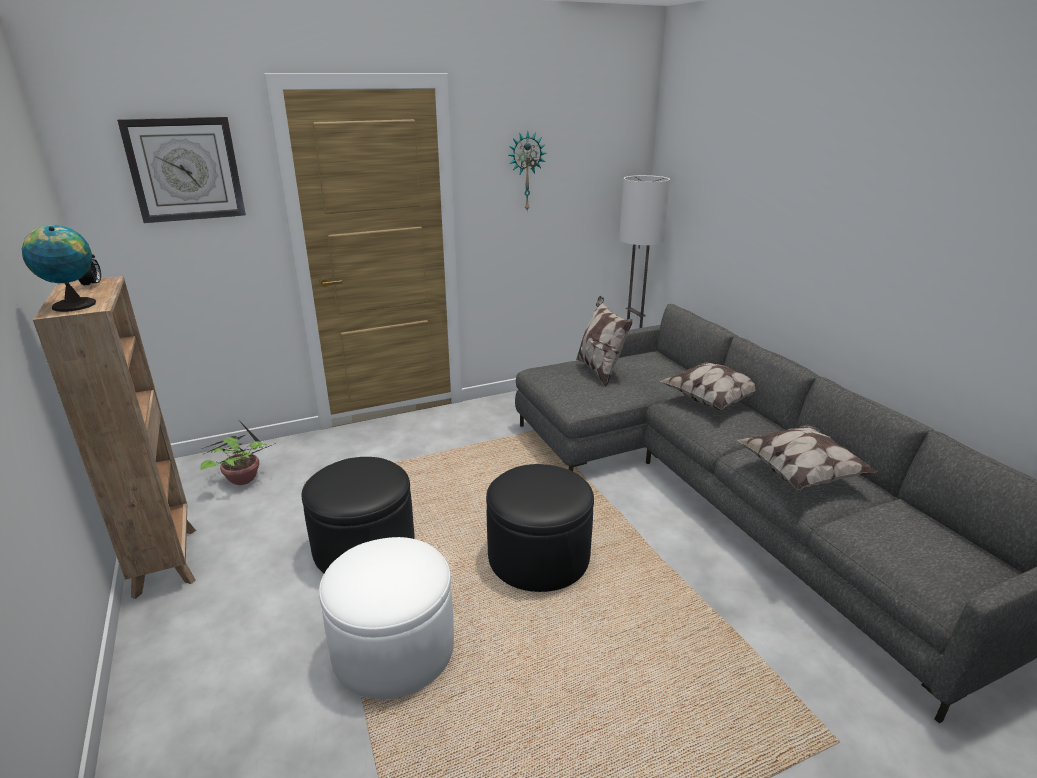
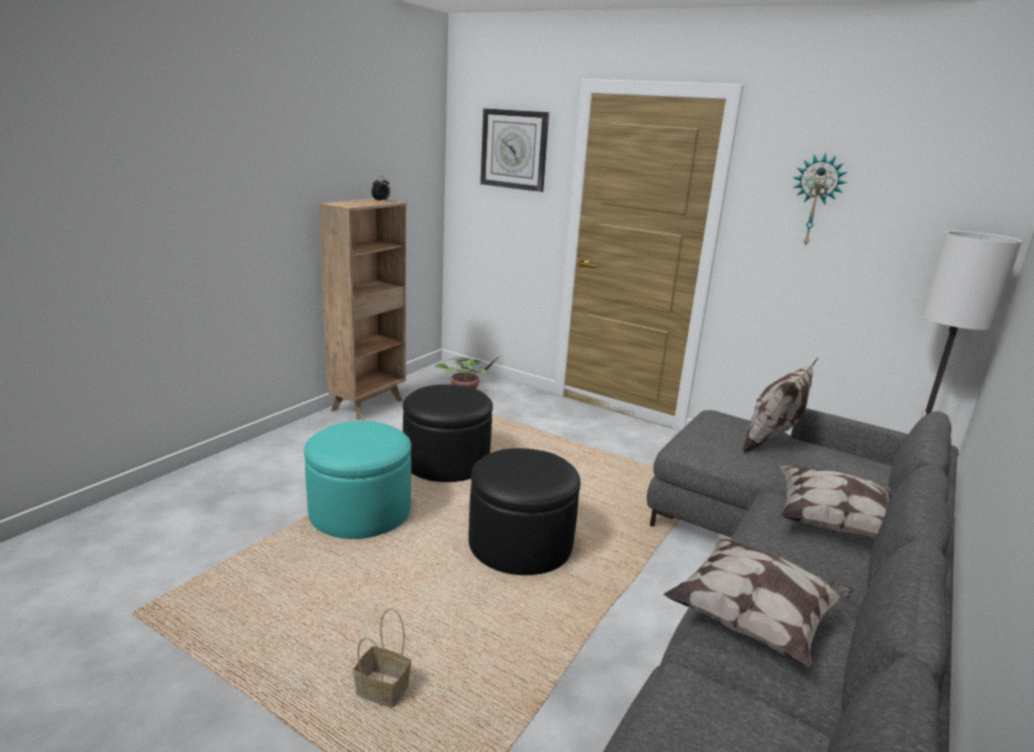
camera: 55 degrees right, 5 degrees down
(73, 304) = (347, 203): globe -> none
(394, 648) = (360, 511): white ottoman -> turquoise ottoman
(678, 726) = (380, 691): none -> basket

